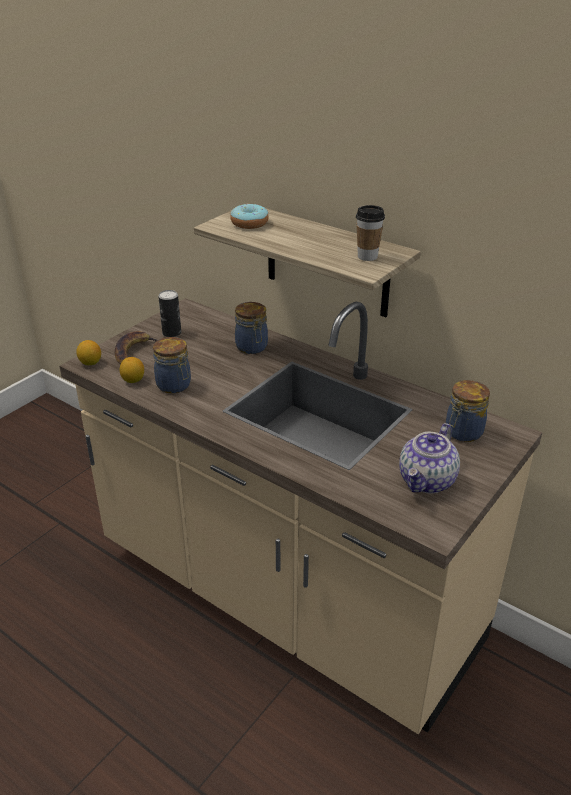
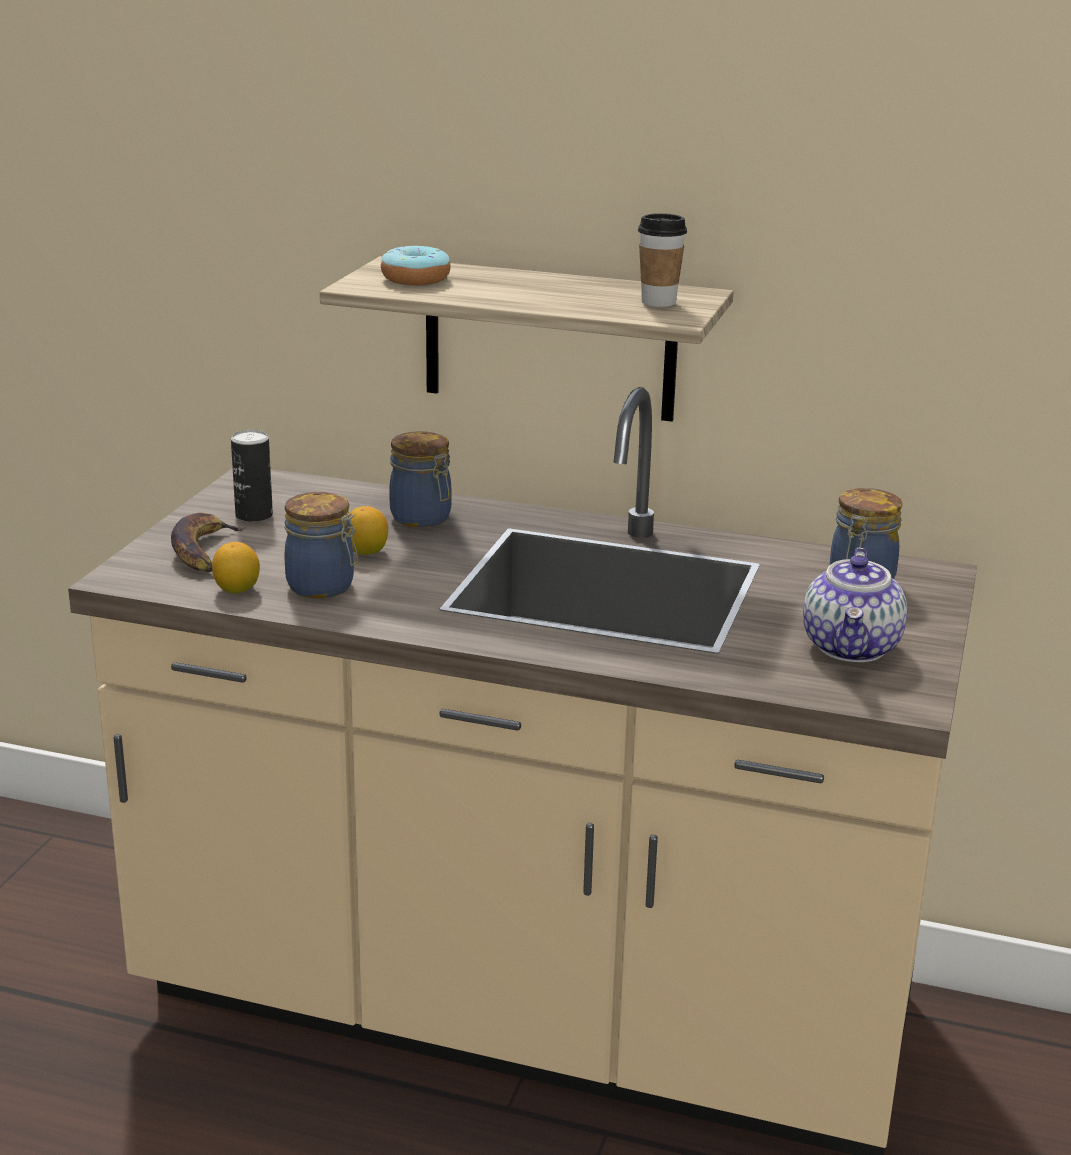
camera: 20 degrees left, 10 degrees down
(90, 363) = (130, 576): lemon -> lemon (366, 552)

